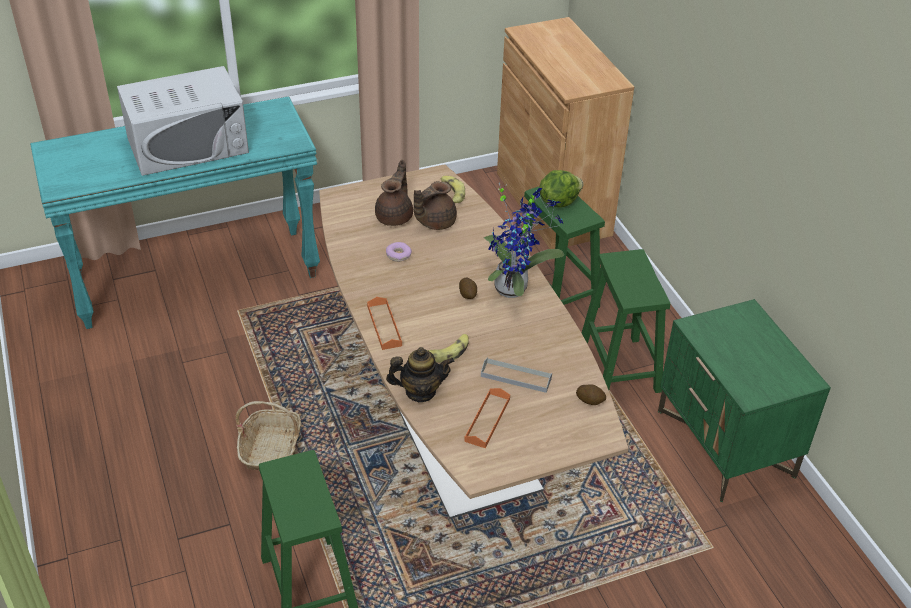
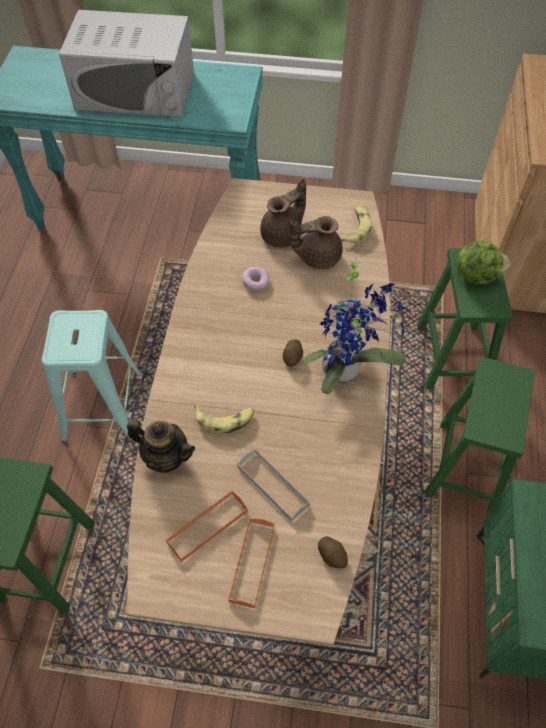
camera: 30 degrees right, 15 degrees up
(271, 448) = (103, 406): basket -> turquoise stool
(384, 326) = (186, 360): orange tray -> orange tray (252, 563)

